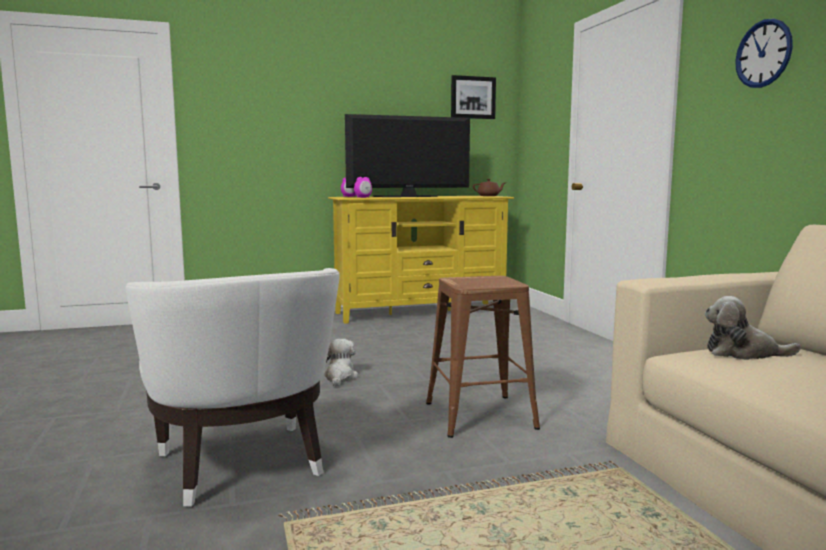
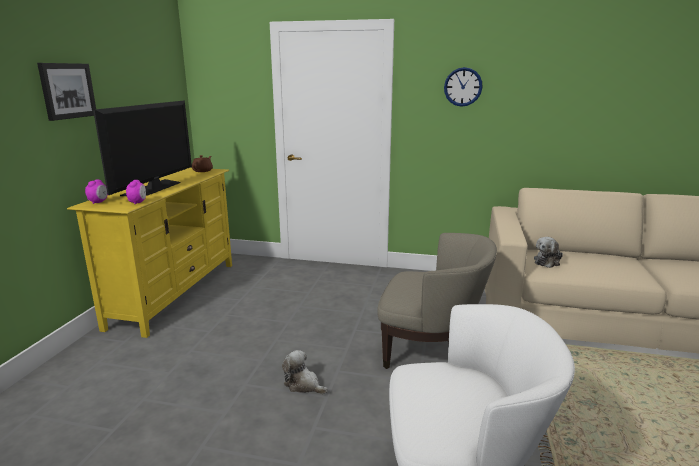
camera: 60 degrees left, 10 degrees up
(472, 97) = (158, 74): picture -> picture (67, 91)
(480, 415) = (431, 352): brown stool -> beige armchair

